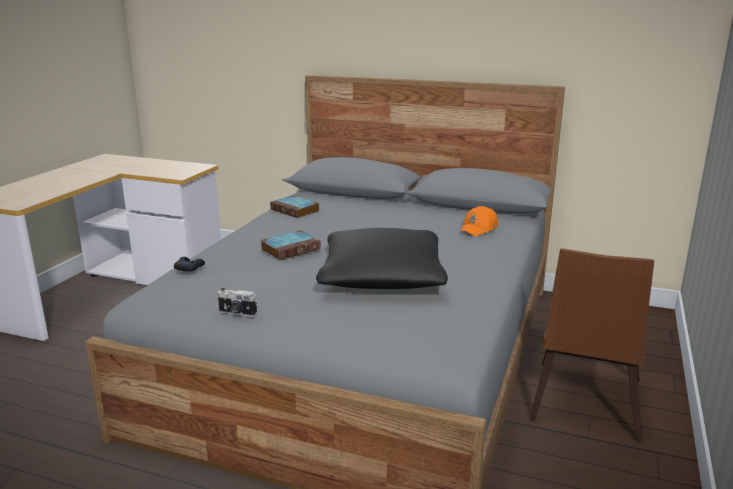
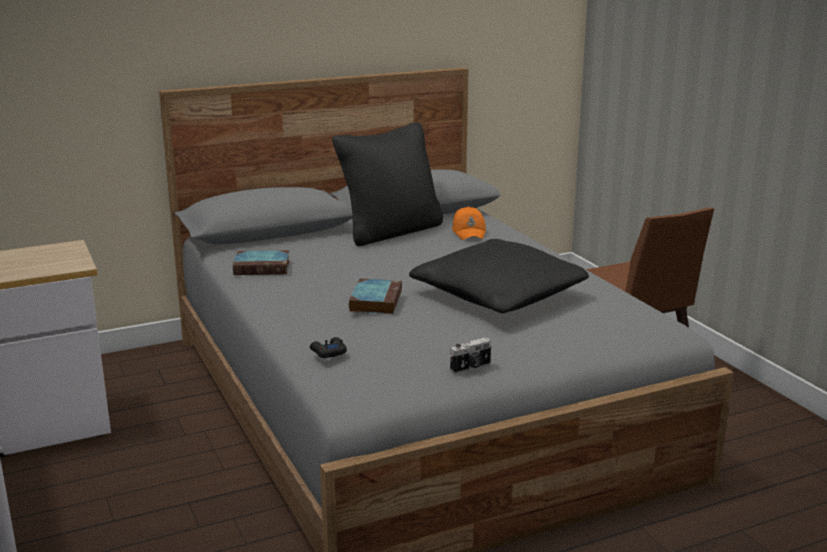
camera: 45 degrees left, 0 degrees up
(425, 212) = (390, 231): none -> black pillow

